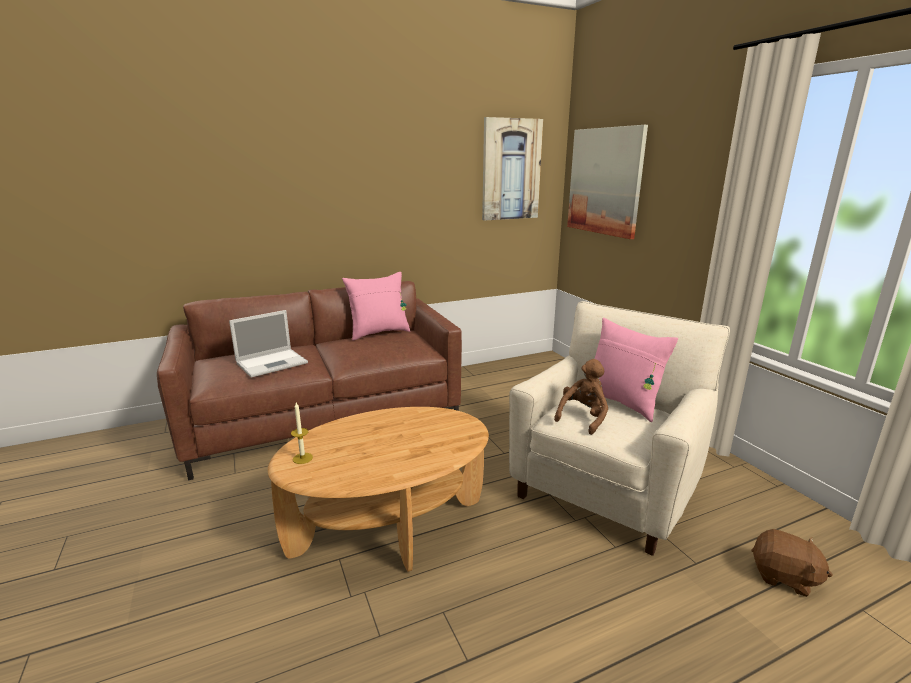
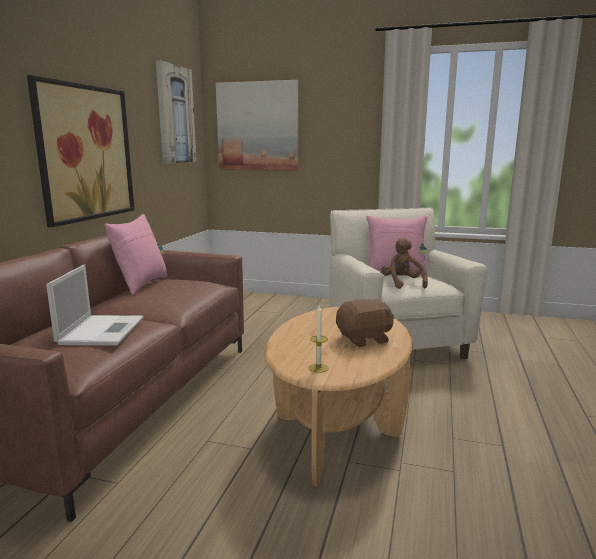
camera: 50 degrees left, 5 degrees down
(373, 213) = (85, 153): none -> picture
(784, 577) = (512, 340): brown plush toy -> brown plush toy (364, 339)

